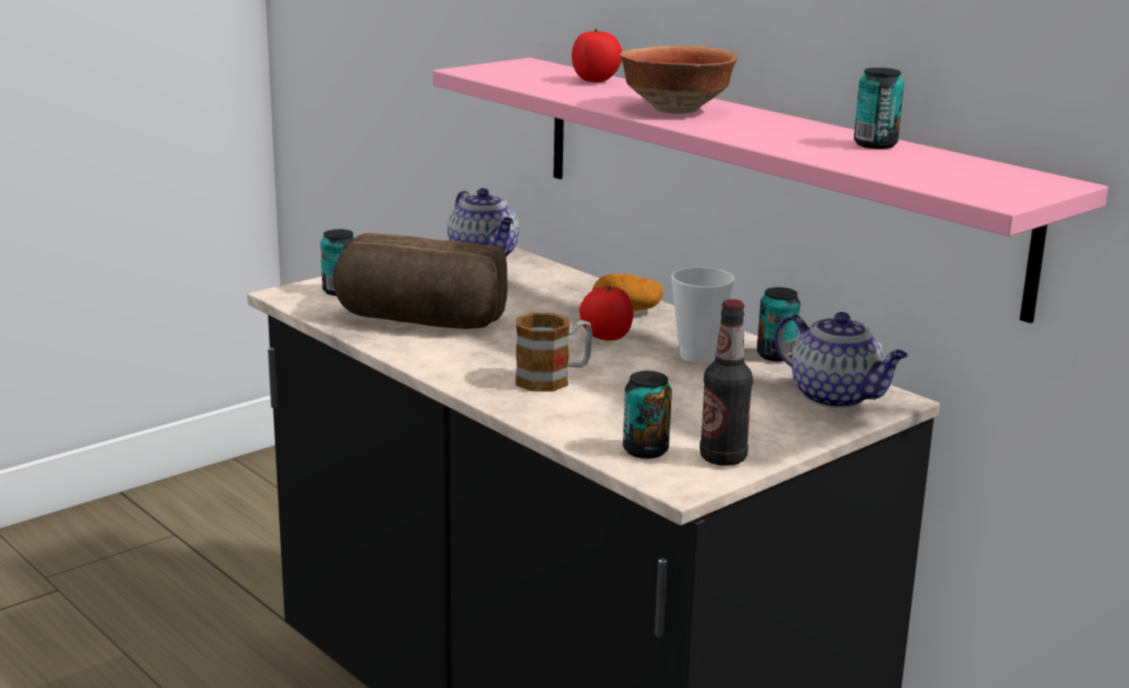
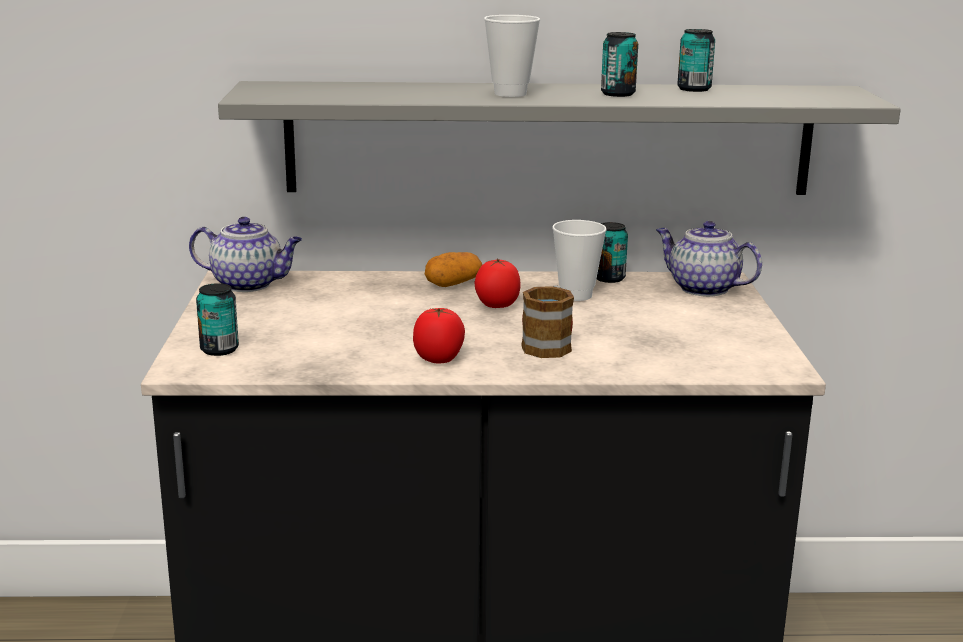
camera: 50 degrees left, 0 degrees up
(418, 320) = (347, 345): bread -> none
(596, 81) = (373, 87): tomato -> tomato (439, 359)
(645, 450) = (717, 360): can -> can (618, 94)
(674, 110) = (510, 94): bowl -> cup
(723, 458) = (758, 345): bottle -> none
(764, 175) = (549, 138): pink shelf -> grey shelf
(837, 397) = (702, 288): teapot -> teapot turned 135 degrees counterclockwise

